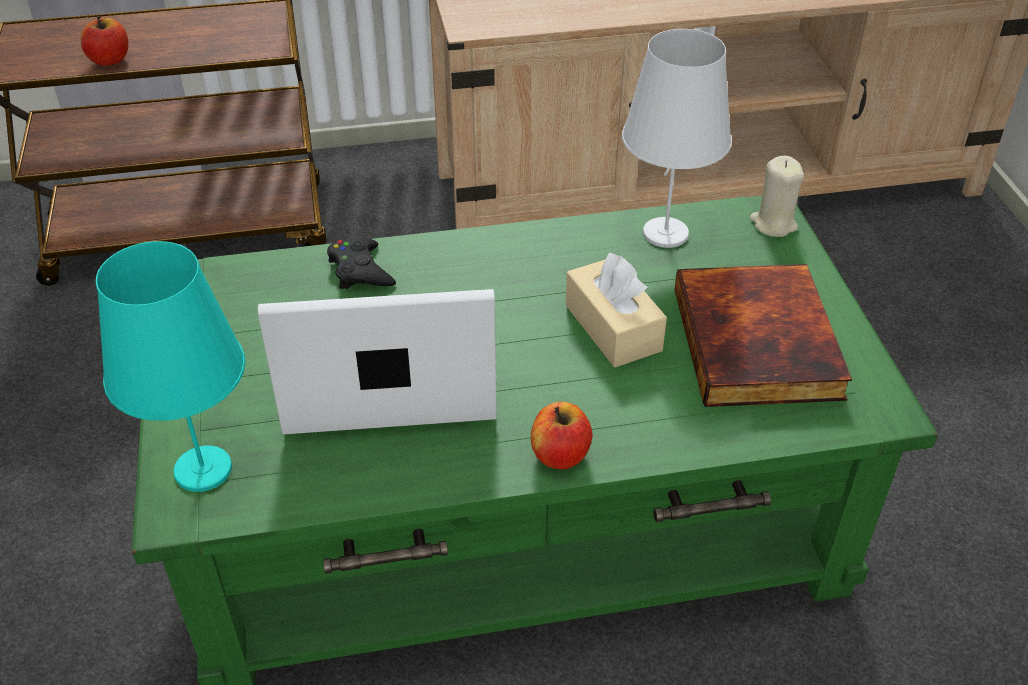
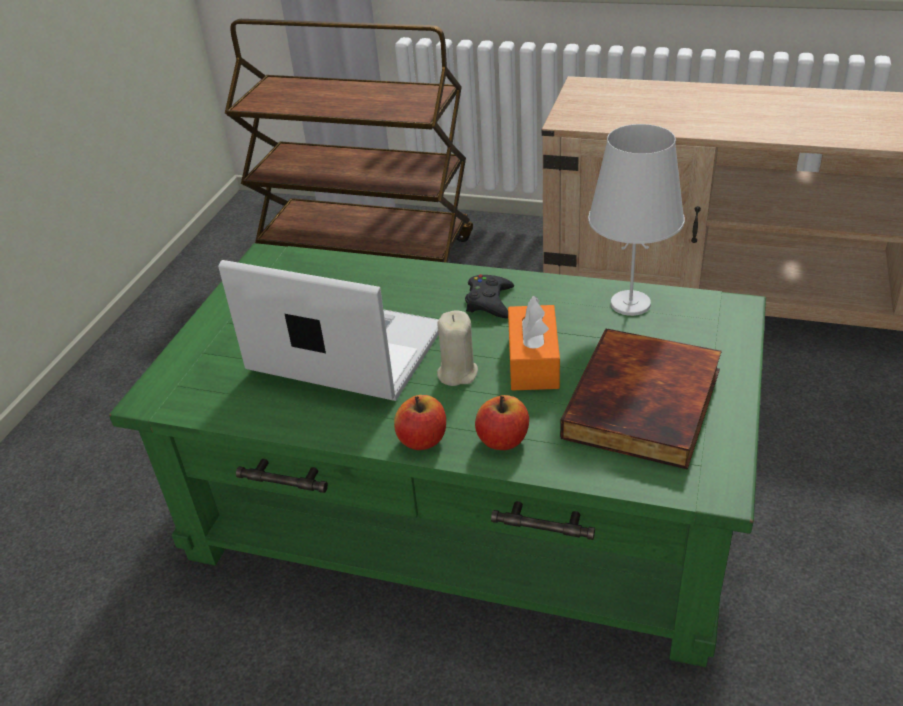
camera: 30 degrees right, 5 degrees down
(110, 60) = (312, 107): apple -> apple (503, 440)
(203, 469) = (186, 377): turquoise table lamp -> none
(360, 270) = (381, 277): black game controller -> black game controller (489, 302)
(613, 327) = (533, 361): beige tissue box -> orange tissue box
(773, 224) = (730, 317): beige candle -> beige candle (457, 373)

